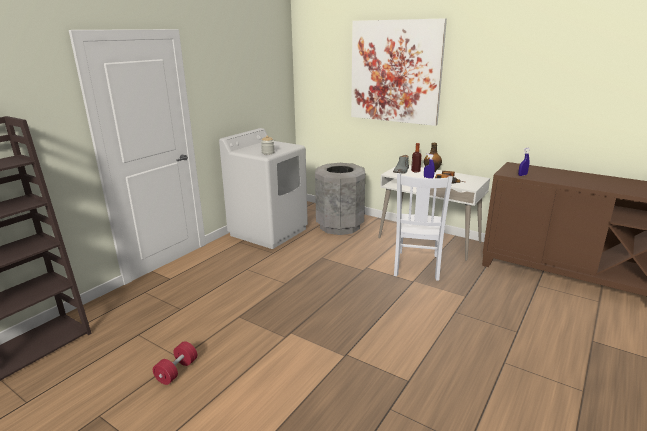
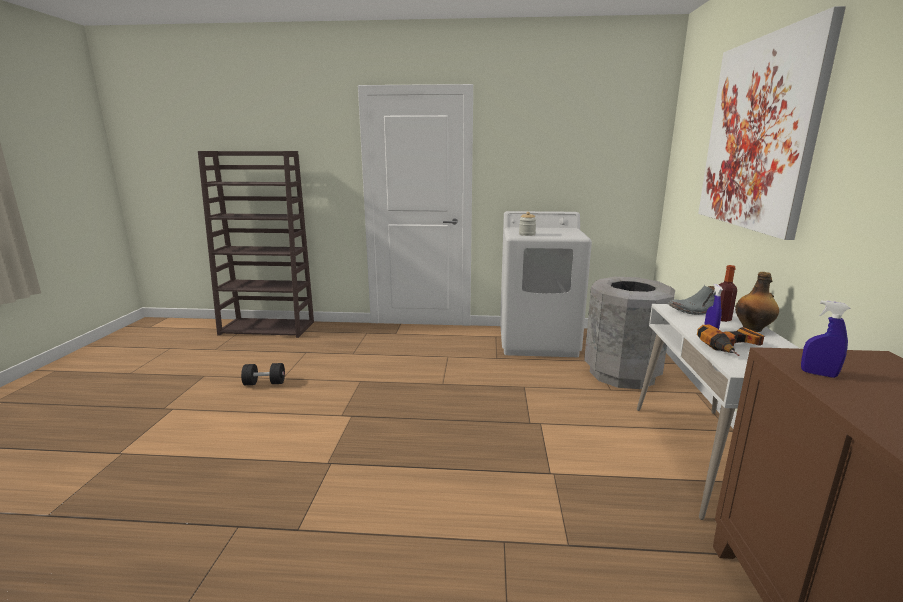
camera: 60 degrees right, 5 degrees down
(177, 371) = (264, 383): red dumbbell -> black dumbbell
(416, 266) = (600, 466): white chair -> none

